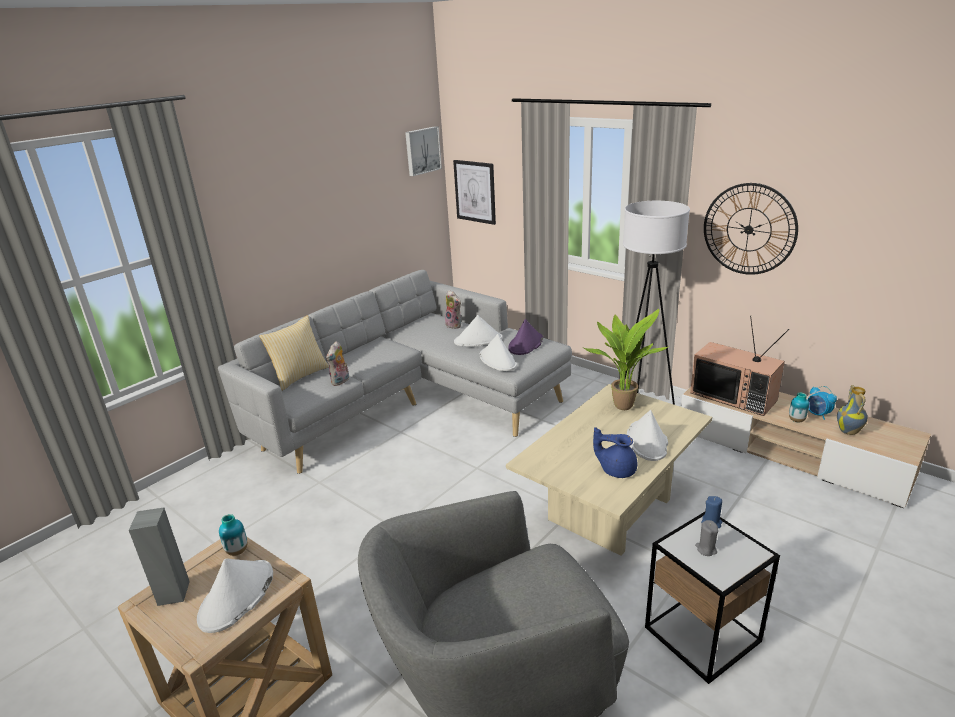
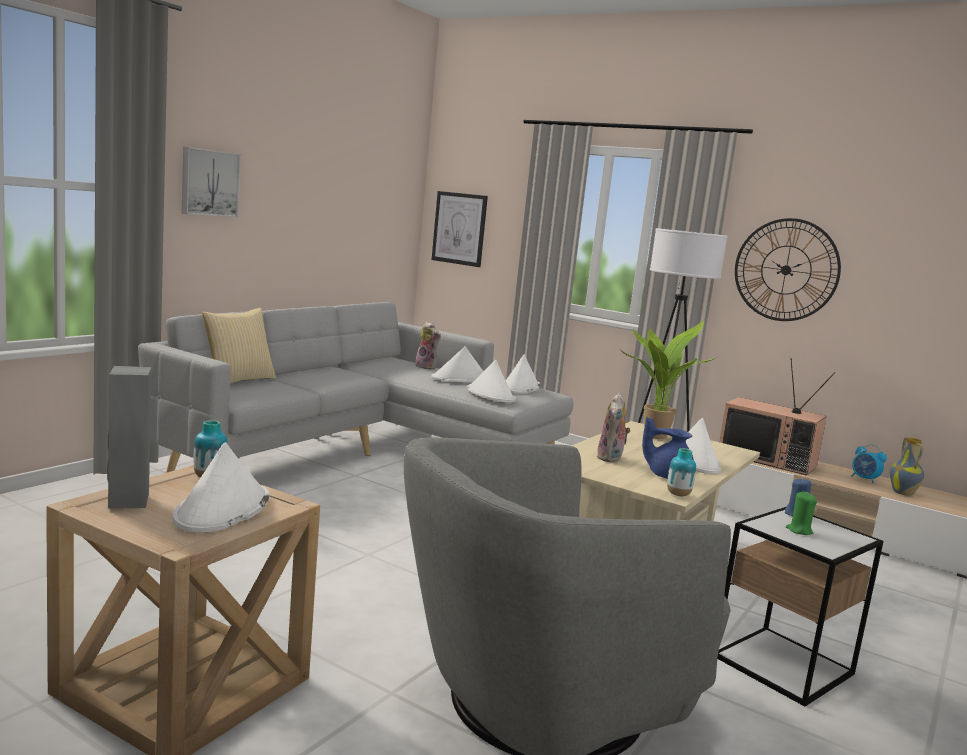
camera: 10 degrees left, 15 degrees down
(341, 381) = (294, 390): plush toy -> plush toy (611, 458)
(422, 150) = (405, 172): picture -> picture (209, 182)
(525, 344) = (520, 387): purple hat -> white hat
(706, 549) = (799, 530): grey candle -> green candle
(796, 420) = (843, 481): vase -> vase (678, 495)

